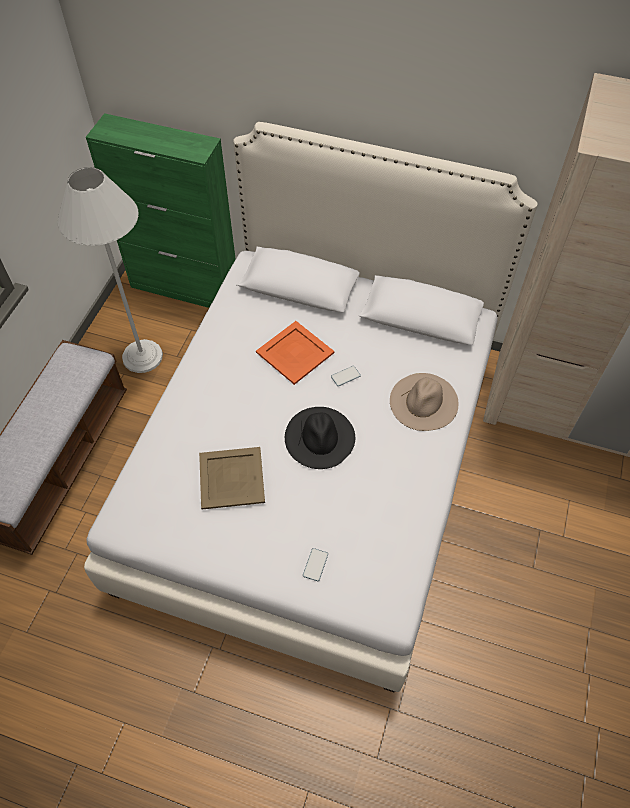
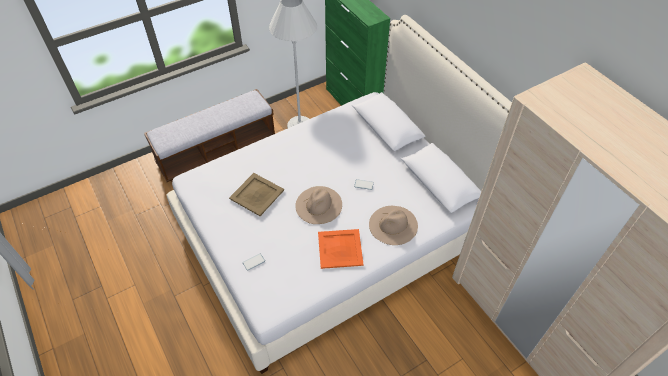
camera: 40 degrees right, 5 degrees down
(294, 352) = (349, 156): orange tray -> orange tray (339, 248)
(320, 437) = (319, 205): black hat -> beige hat

